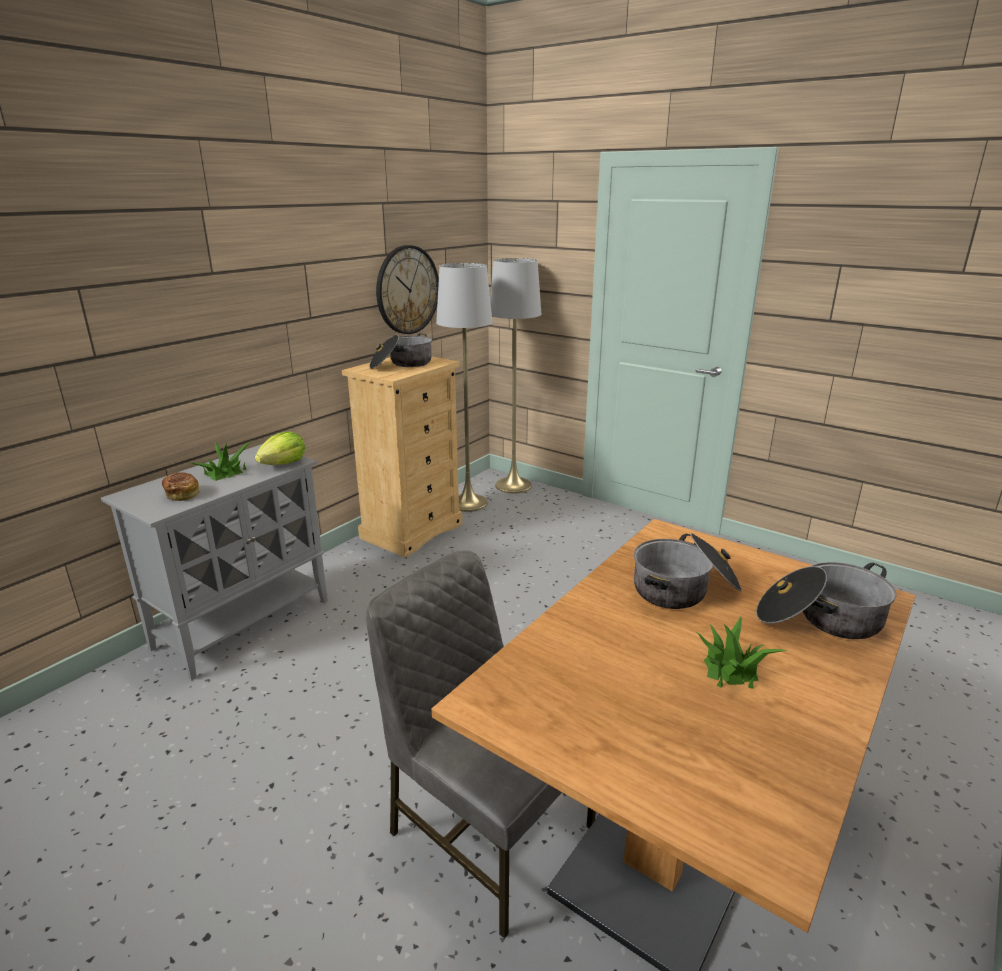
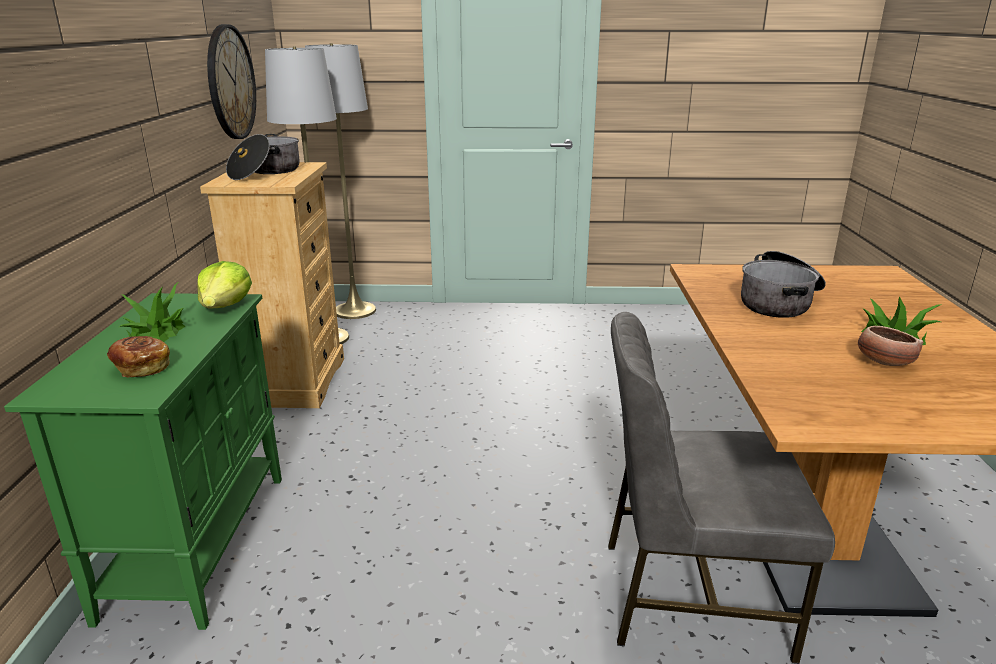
camera: 35 degrees left, 0 degrees up
(244, 623) = (198, 542): grey cabinet -> green cabinet
(665, 686) = (883, 362): none -> bowl
(820, 619) = (881, 294): cooking pot -> none

